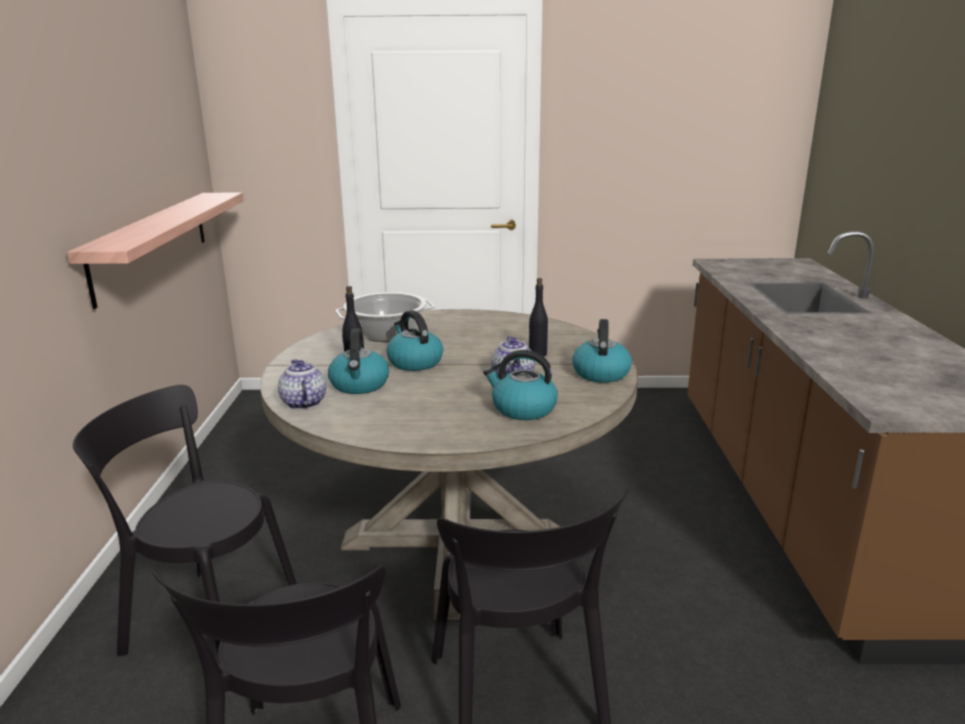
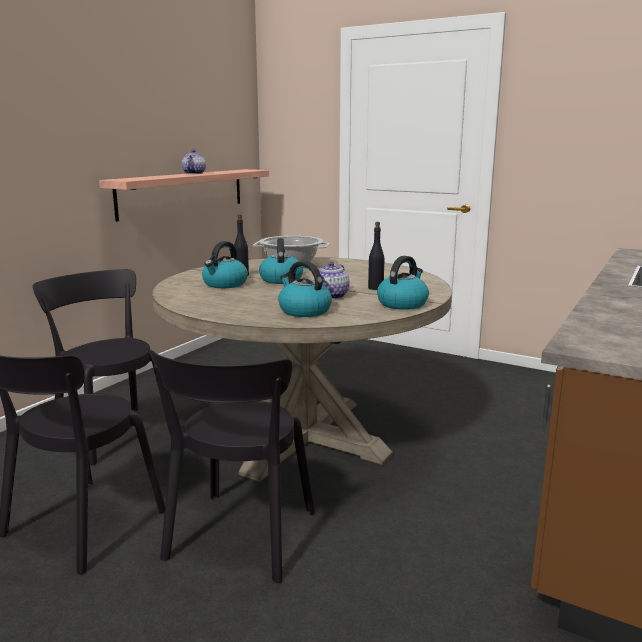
camera: 30 degrees right, 5 degrees down
(303, 402) = (177, 286): teapot -> teapot (194, 173)

